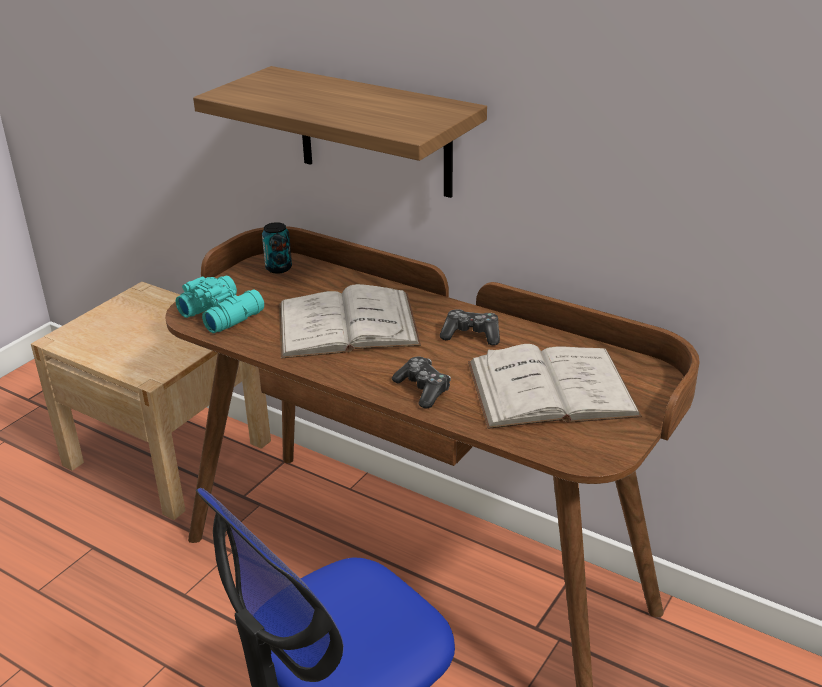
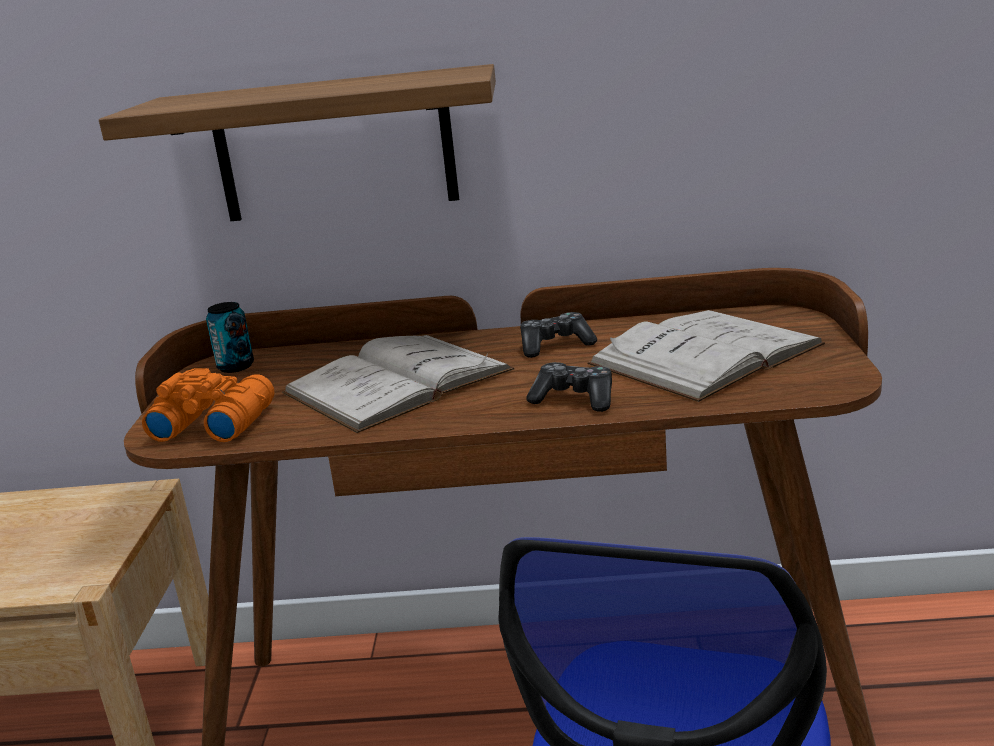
camera: 30 degrees left, 10 degrees down
(222, 313) = (213, 423): turquoise binoculars -> orange binoculars

